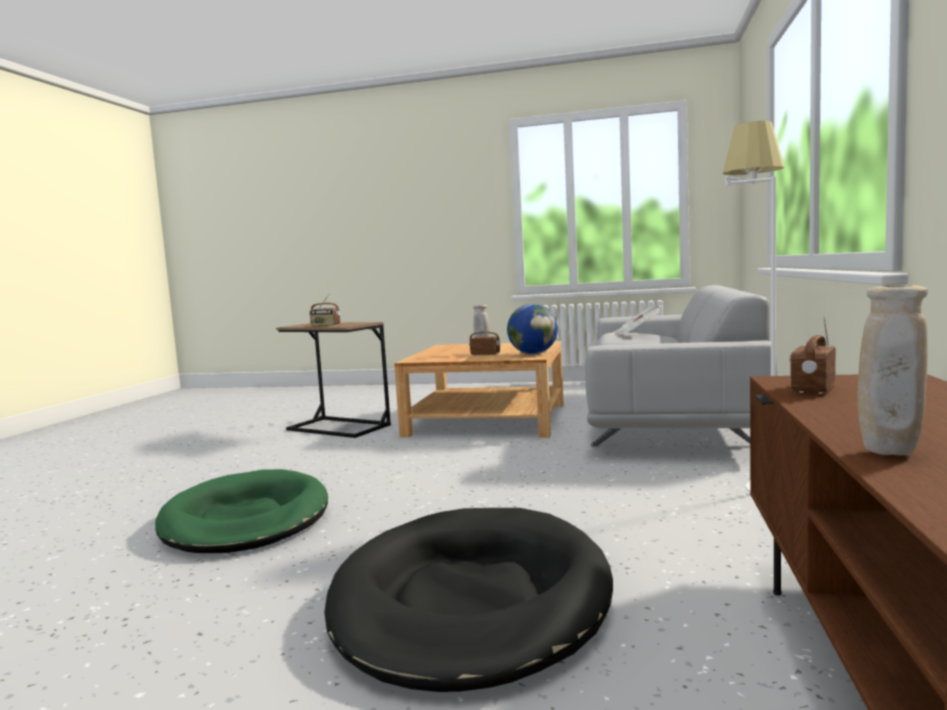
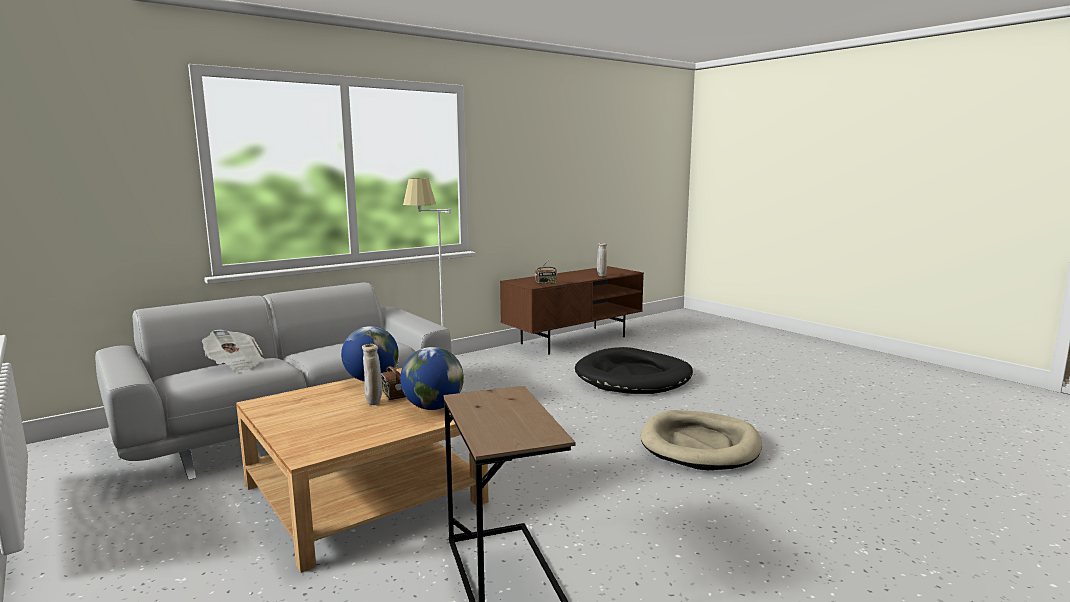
camera: 140 degrees left, 5 degrees up
(246, 519) = (700, 445): green dog bed -> beige dog bed
(325, 325) = (521, 408): radio -> none
(439, 358) = (433, 407): none -> globe

